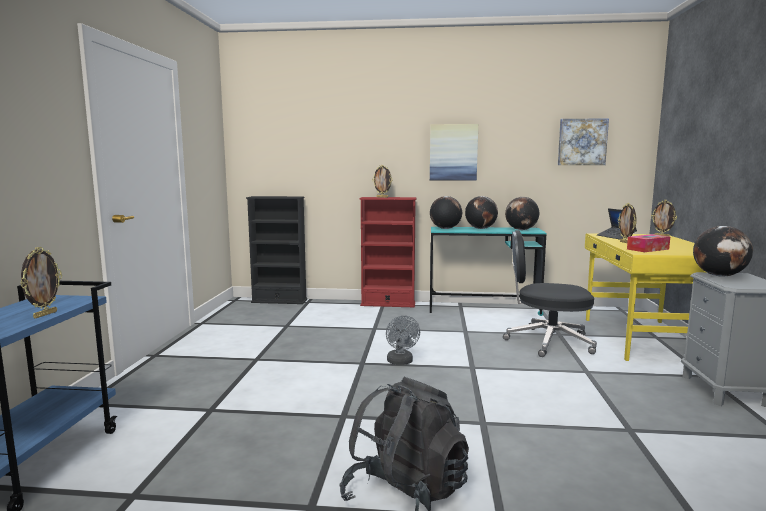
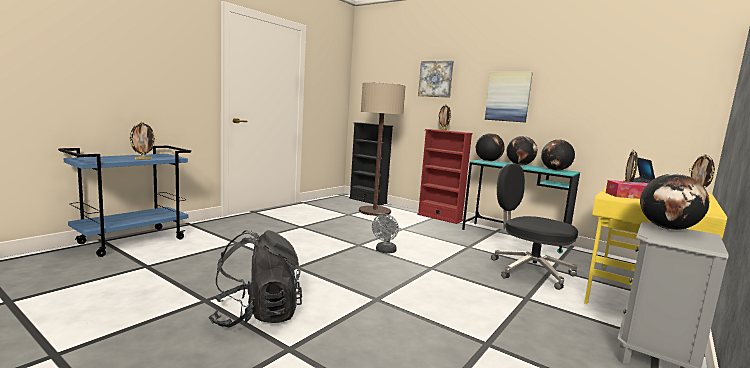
camera: 30 degrees right, 0 degrees up
(310, 313) = (374, 211): none -> floor lamp
(582, 142) = (637, 91): picture -> picture (436, 79)

